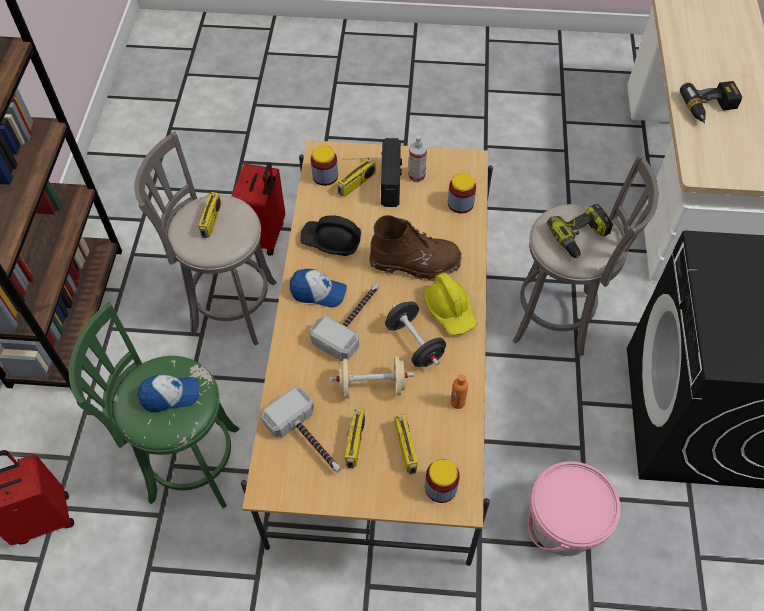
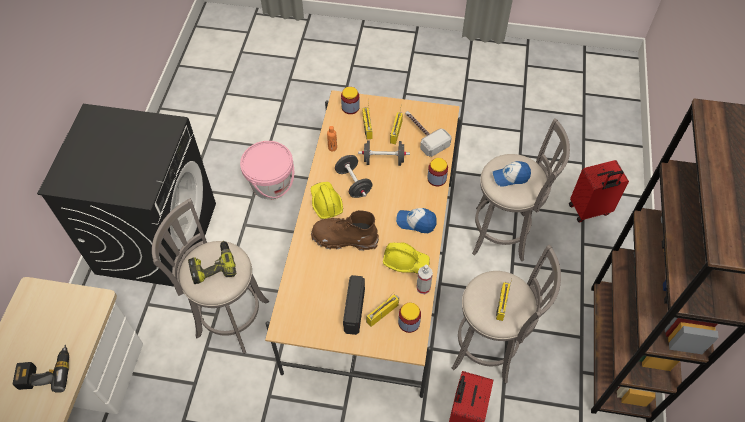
camera: 175 degrees left, 0 degrees up
(188, 464) = (503, 234): green stool -> grey stool
(331, 241) = (405, 261): black hard hat -> yellow hard hat
(352, 322) = (393, 200): hammer -> none
(372, 386) = (383, 160): beige dumbbell -> black dumbbell
(416, 176) = (331, 317): spray bottle -> spray bottle (423, 288)
(460, 203) = (300, 287): jar -> jar (436, 178)

